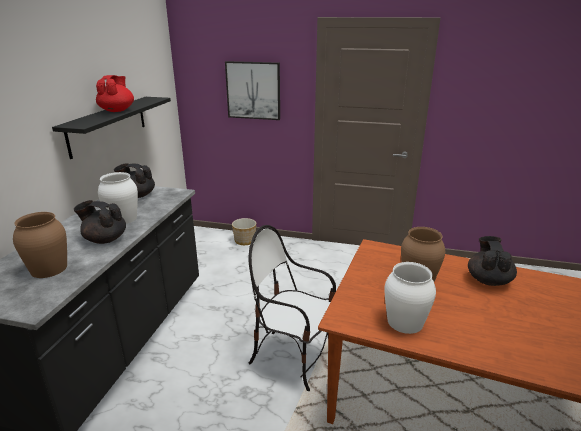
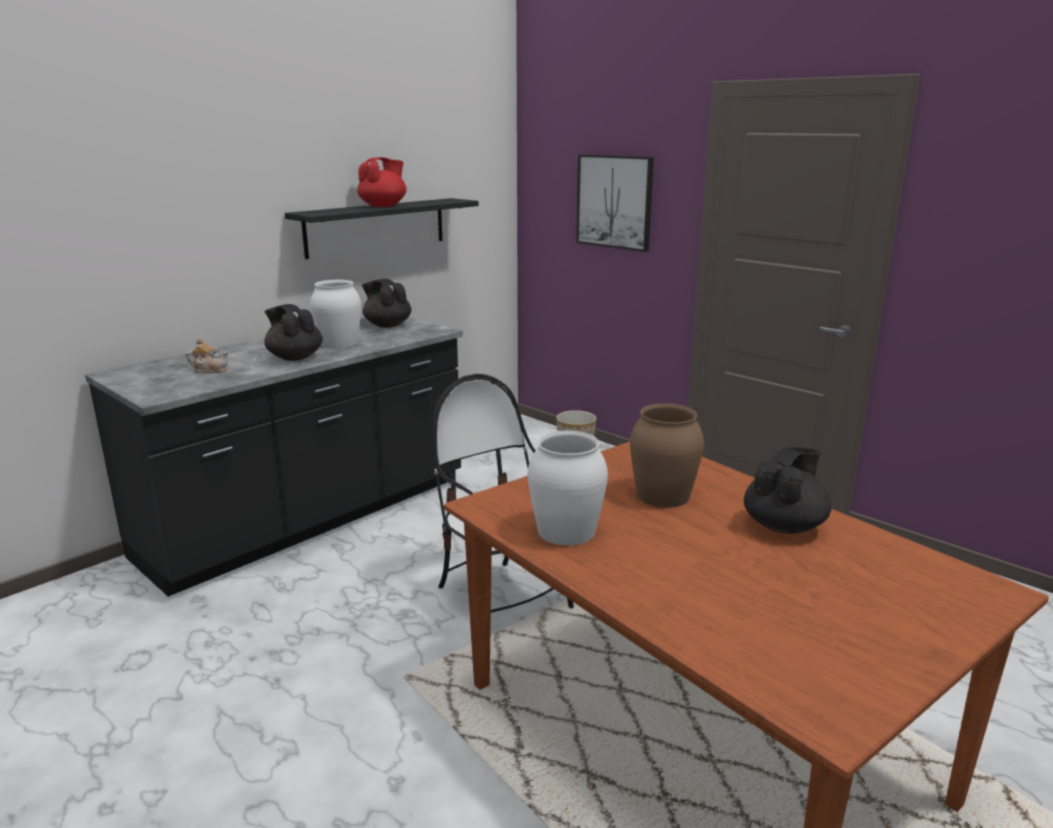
camera: 30 degrees right, 5 degrees down
(48, 268) = (210, 370): brown vase -> teapot

